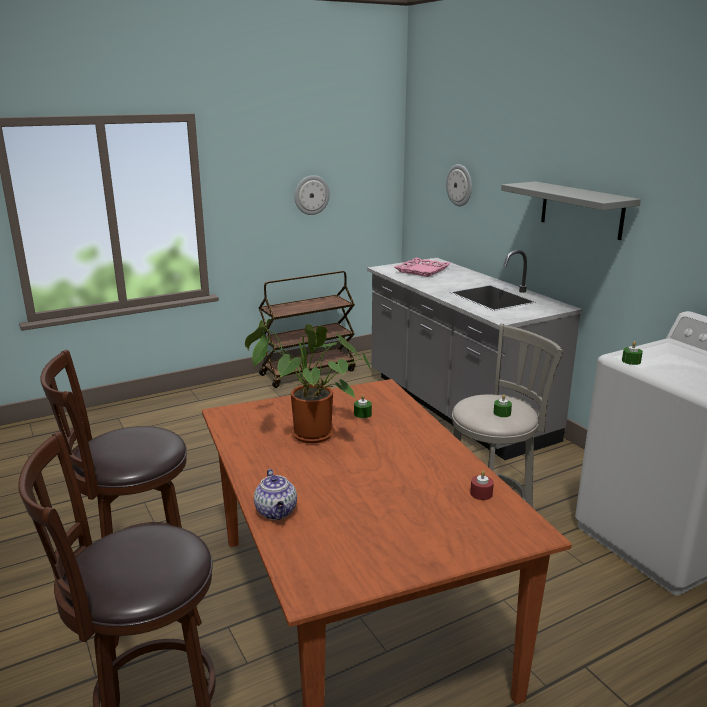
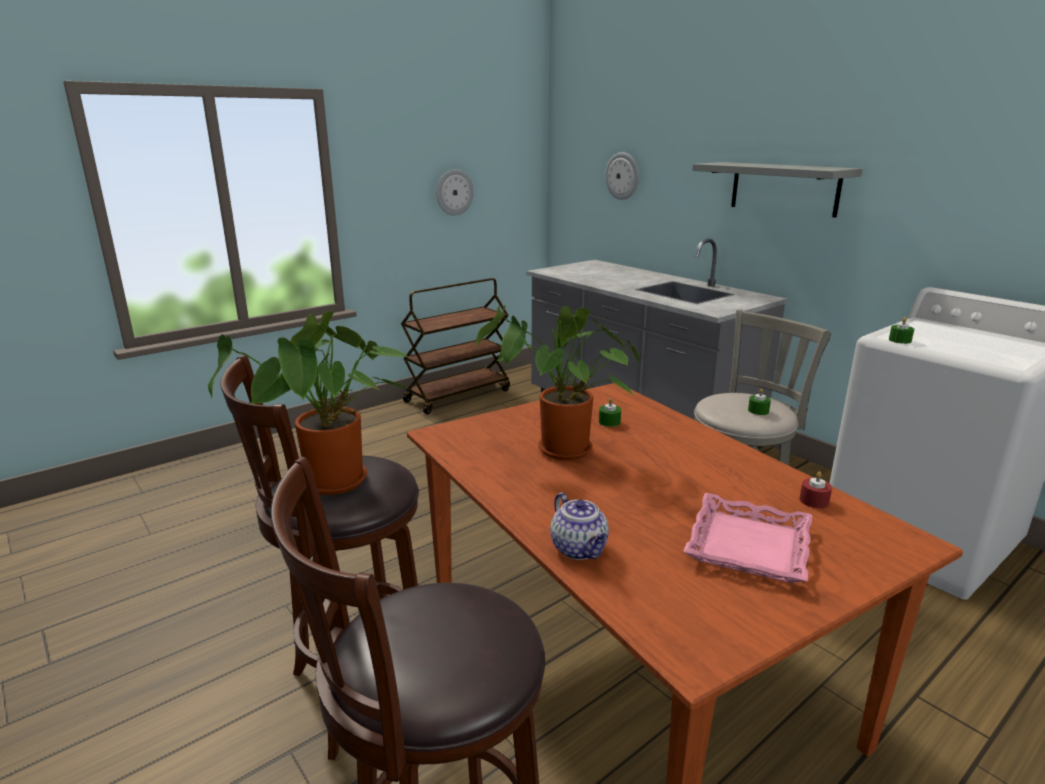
camera: 10 degrees left, 0 degrees up
(121, 448) = (333, 485): none -> potted plant
(422, 271) = (589, 271): pink tray -> pink tray (749, 546)

